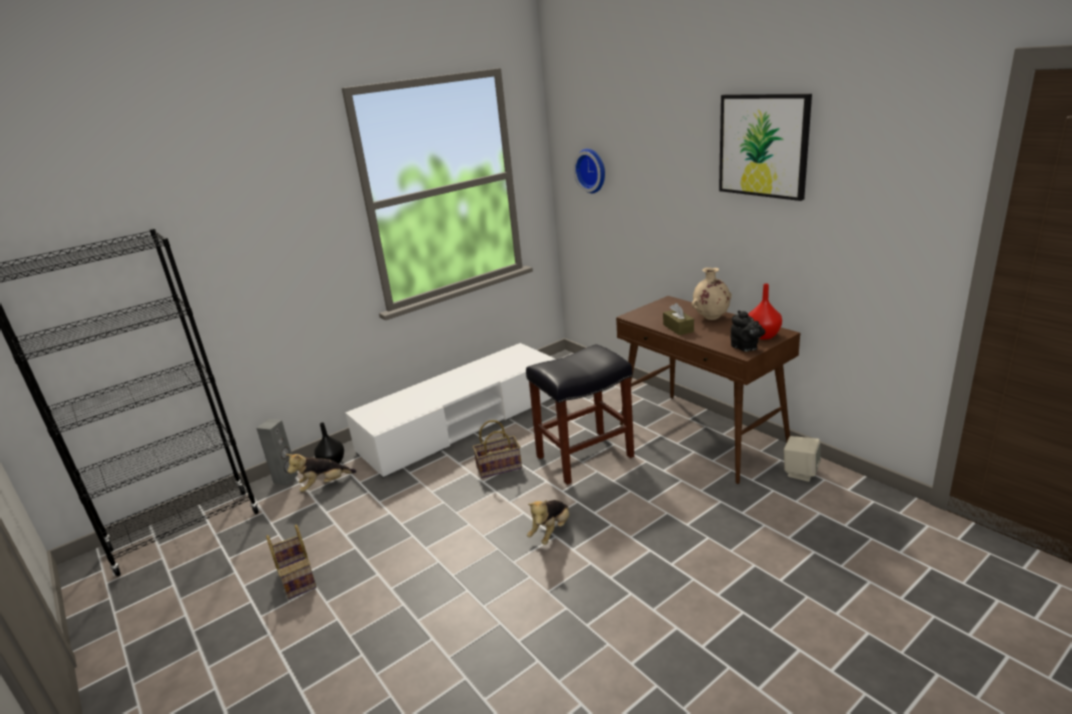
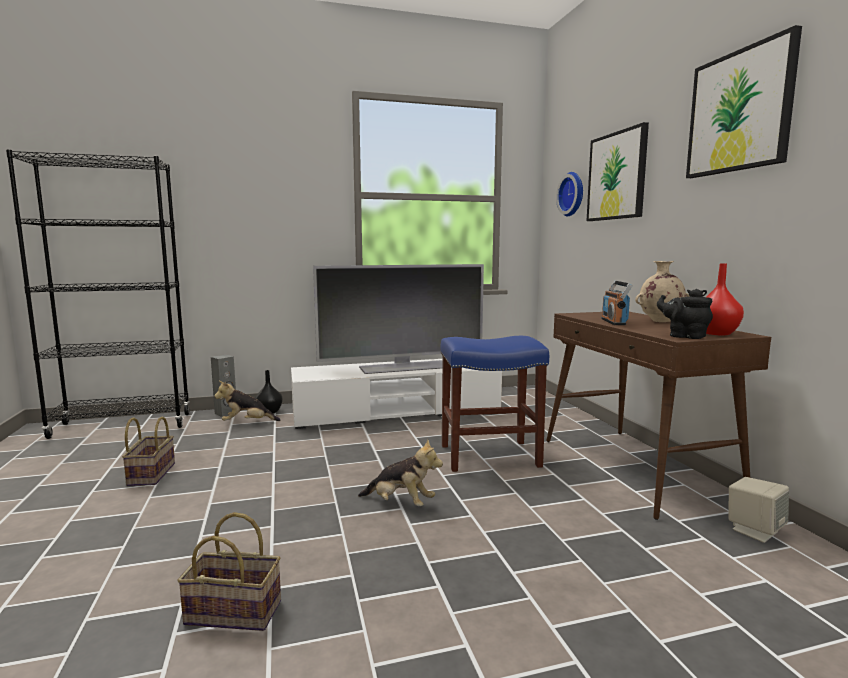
camera: 20 degrees right, 15 degrees down
(465, 379) = (407, 367): none -> television
(500, 467) = (400, 444): basket -> basket (236, 611)
(551, 532) = (400, 503): plush toy -> plush toy turned 120 degrees counterclockwise
(585, 456) = (490, 455): black stool -> blue stool
(644, 166) = (617, 176): none -> picture
(678, 328) = (614, 322): brown tissue box -> radio
(745, 348) = (684, 336): black teapot -> black teapot turned 135 degrees clockwise

